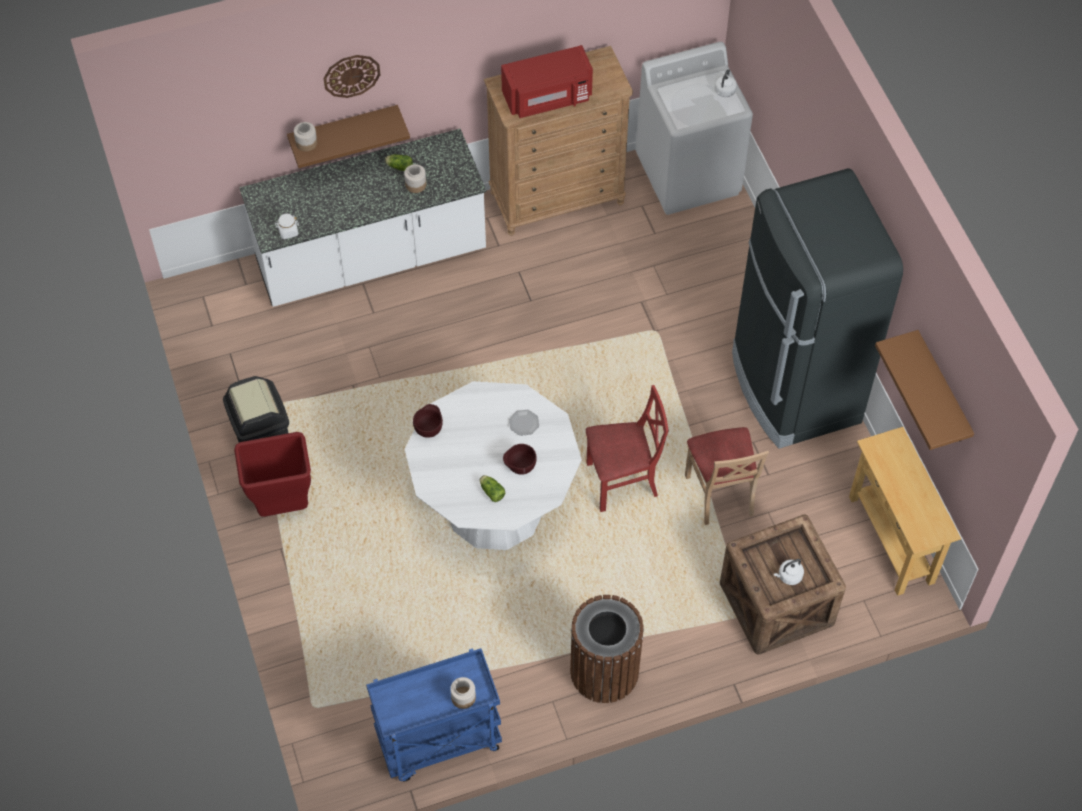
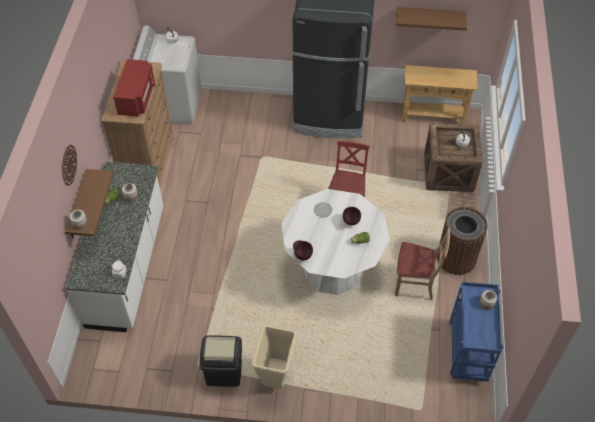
camera: 65 degrees left, 5 degrees down
(283, 508) = (276, 378): red trash can -> beige trash can
(720, 494) = (375, 169): beige chair -> beige chair (415, 284)

